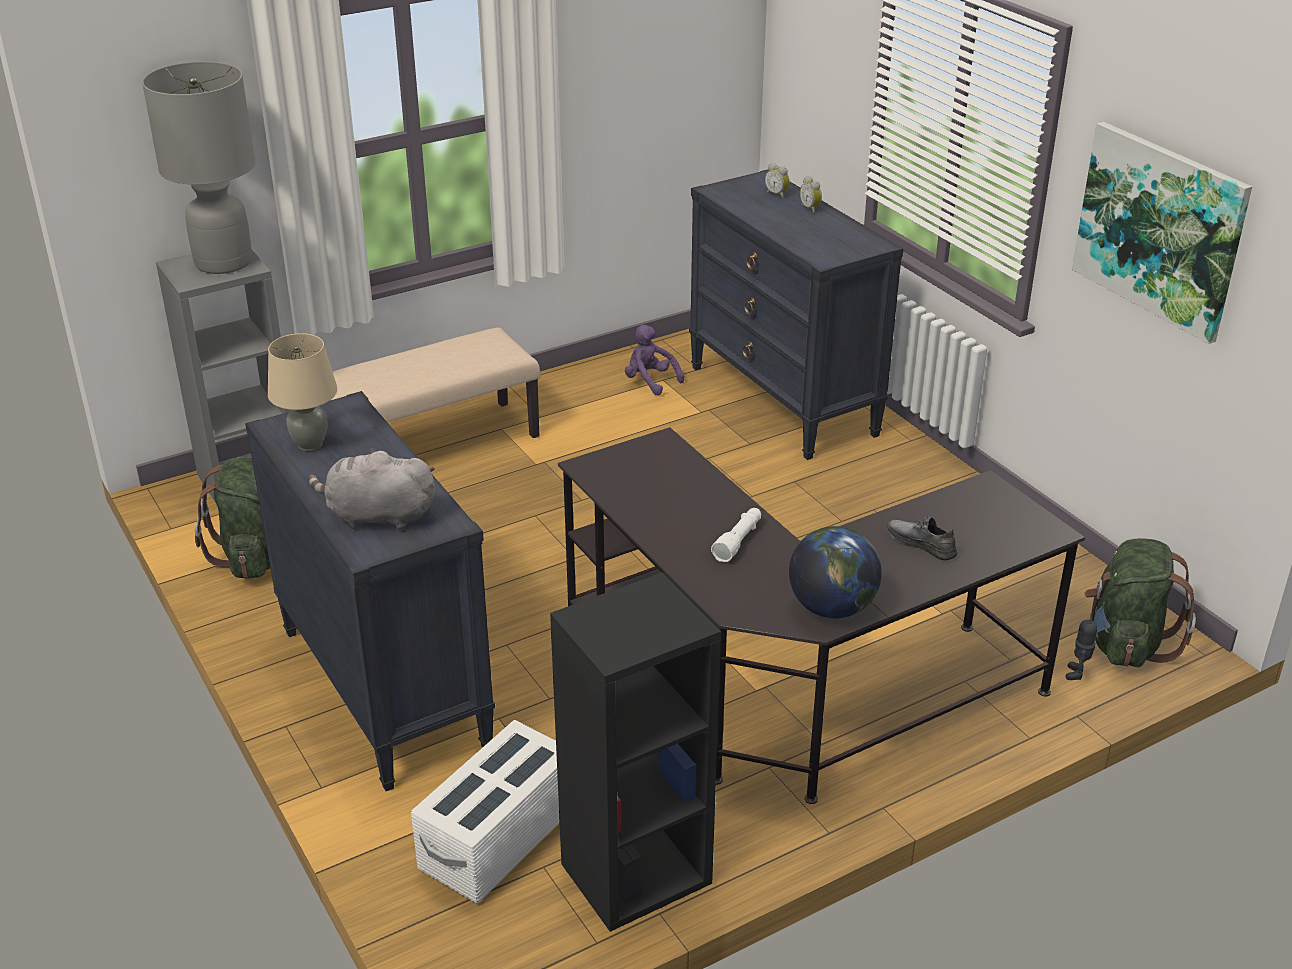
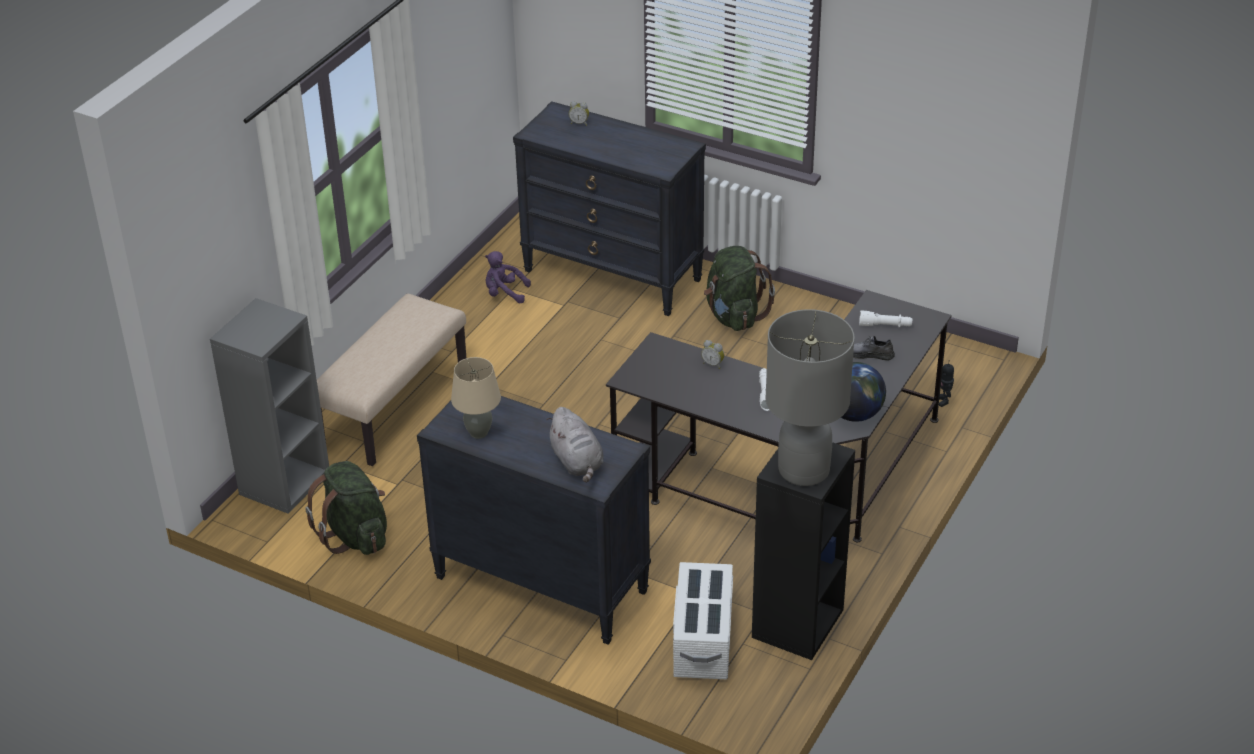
camera: 30 degrees left, 5 degrees up
(224, 262) = (263, 321): grey table lamp -> grey table lamp (804, 470)
(377, 516) = (577, 462): grey plush toy -> grey plush toy turned 90 degrees counterclockwise
(811, 208) = (614, 128): alarm clock -> alarm clock (713, 364)
(977, 518) = (885, 325): none -> white flashlight
(1126, 644) = (957, 370): green backpack -> green backpack (734, 316)
(1160, 229) = (917, 100): picture -> none

